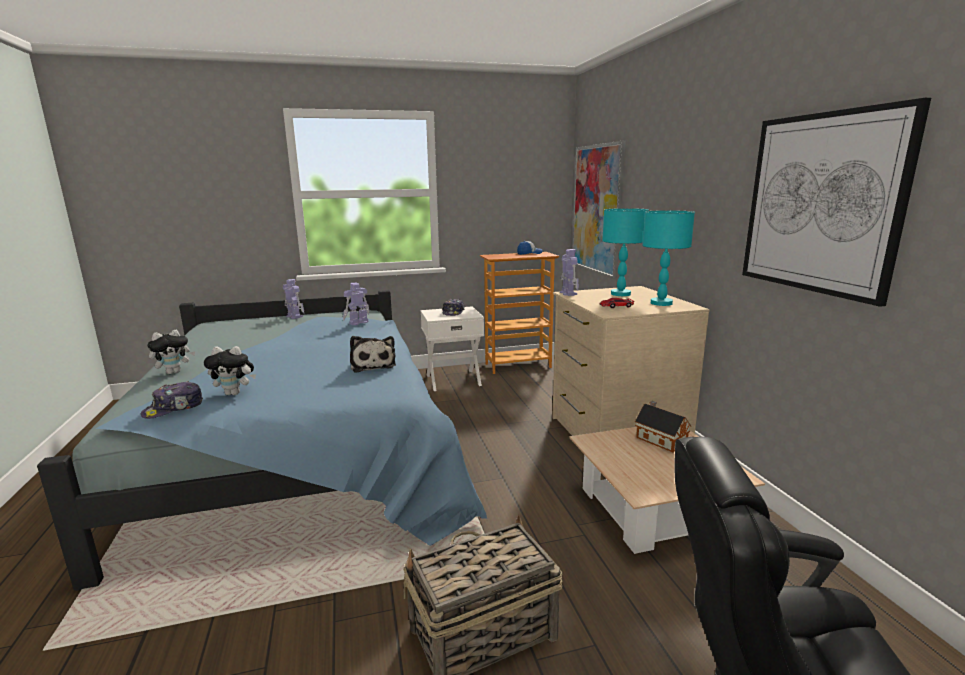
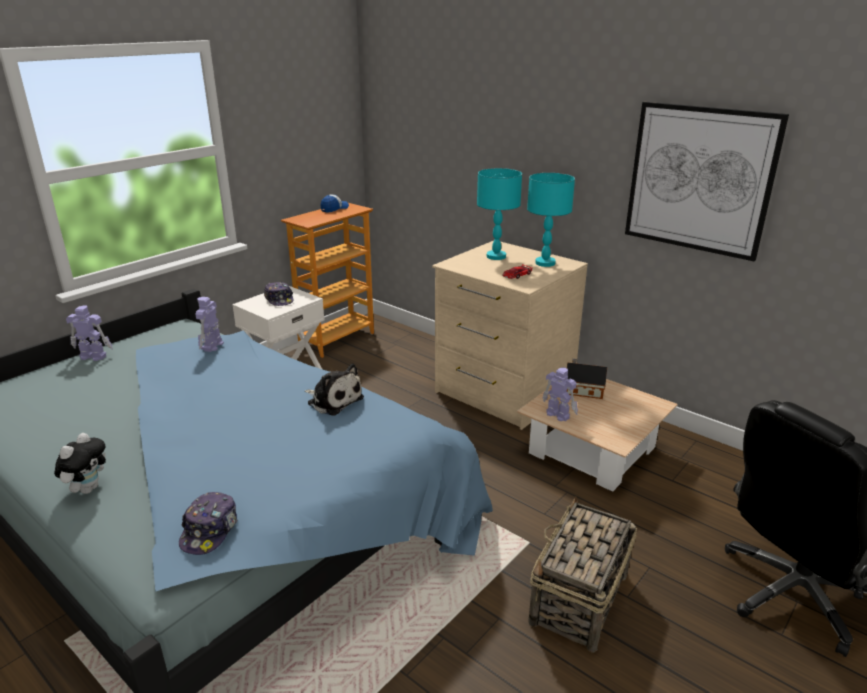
camera: 35 degrees left, 10 degrees up
(235, 393) = (245, 486): plush toy -> none
(568, 293) = (450, 264): toy robot -> toy robot (557, 414)
(597, 209) = (411, 153): picture -> none

